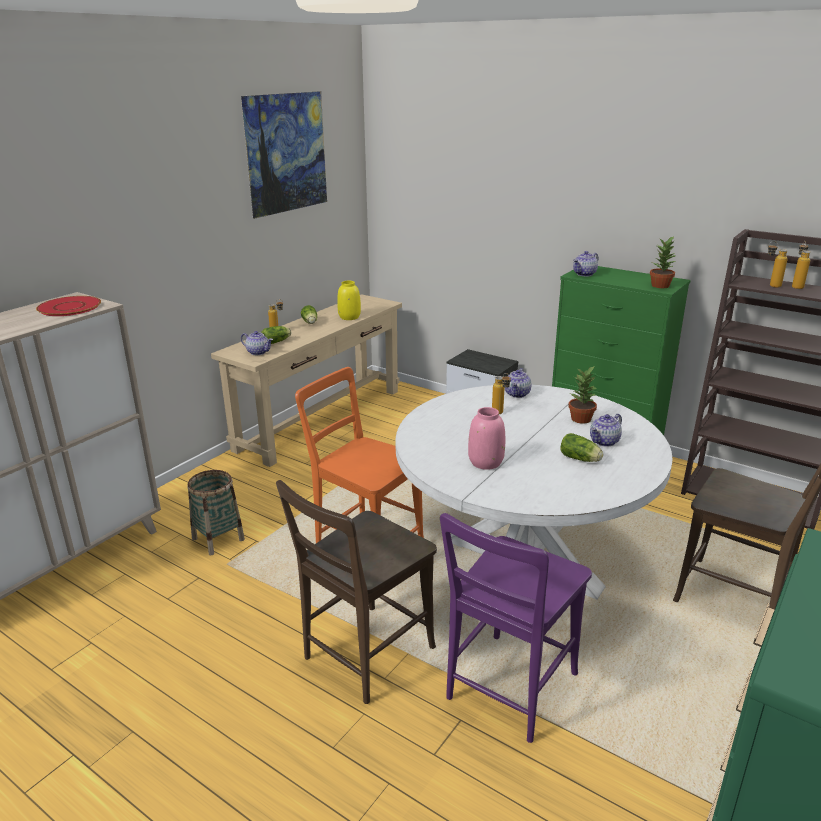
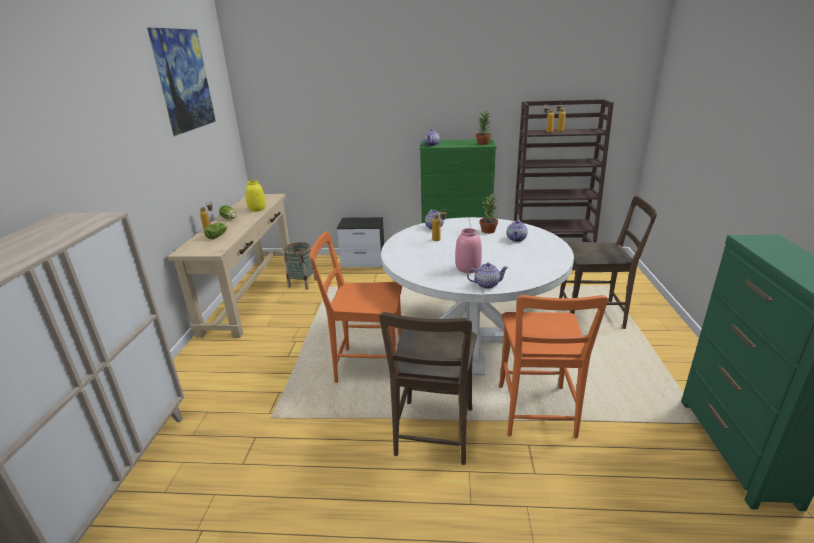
camera: 30 degrees left, 0 degrees up
(69, 307) = (70, 224): red plate -> none
(218, 539) = (245, 403): basket -> basket (302, 283)
(258, 352) = (211, 246): teapot -> teapot (487, 284)
(508, 690) = (536, 414): purple chair -> orange chair
(581, 459) = (517, 251): lettuce -> none

